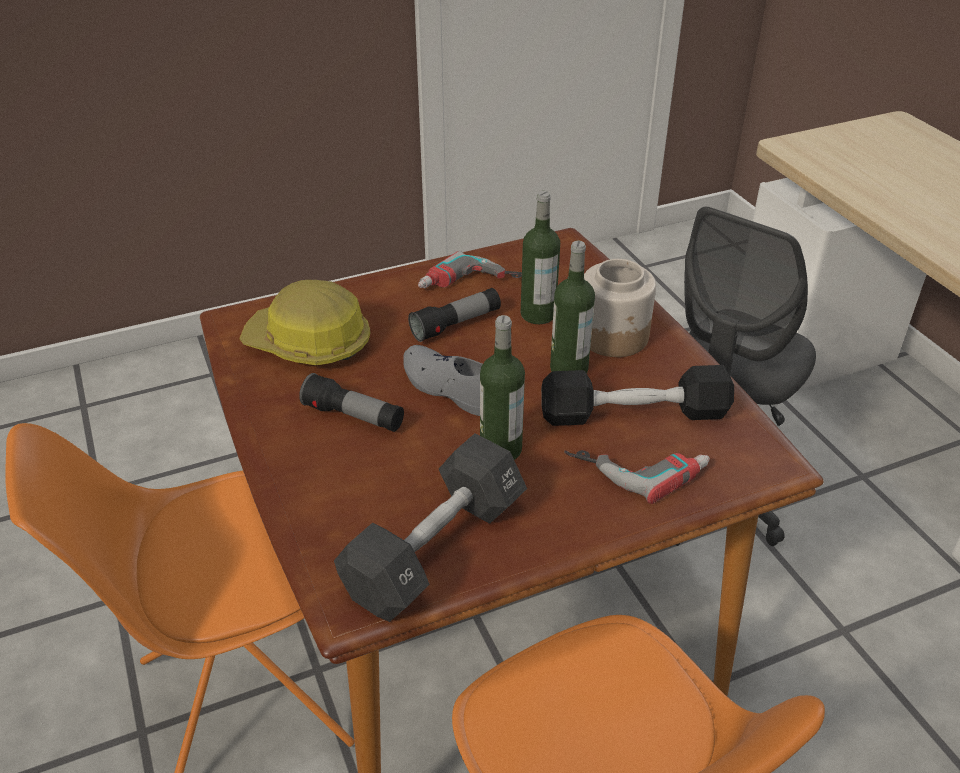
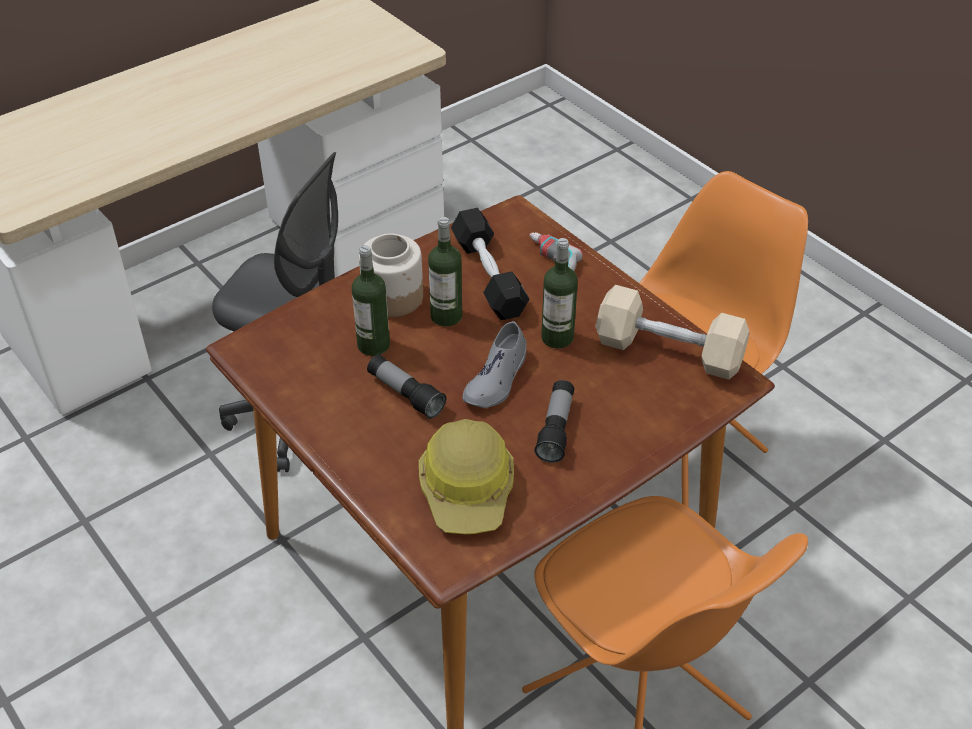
camera: 105 degrees left, 5 degrees up
(435, 549) = (668, 351): black dumbbell -> beige dumbbell
(473, 286) = (339, 395): power drill -> none

